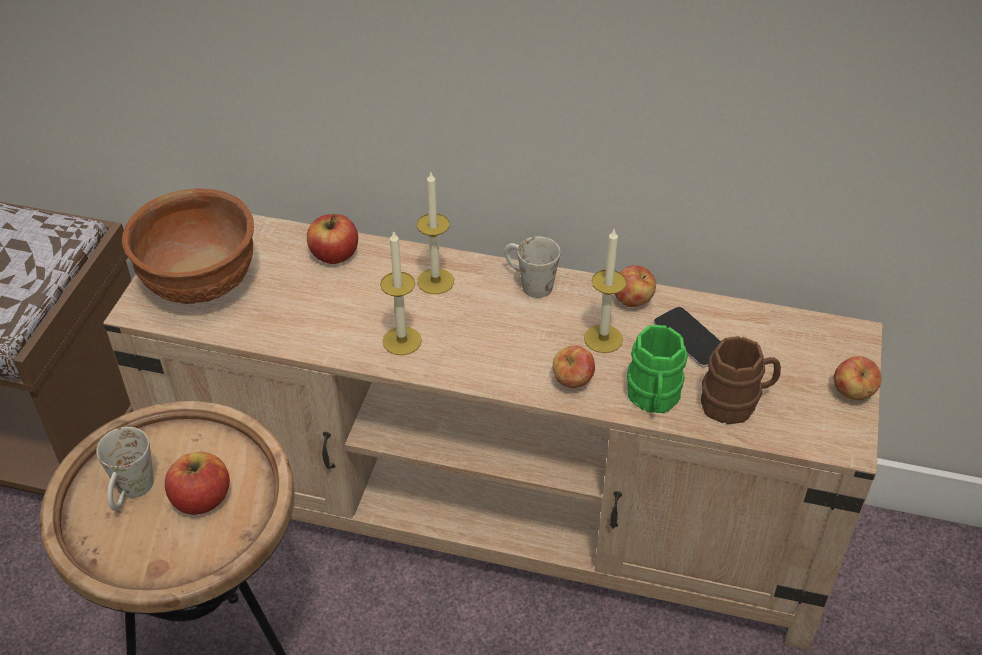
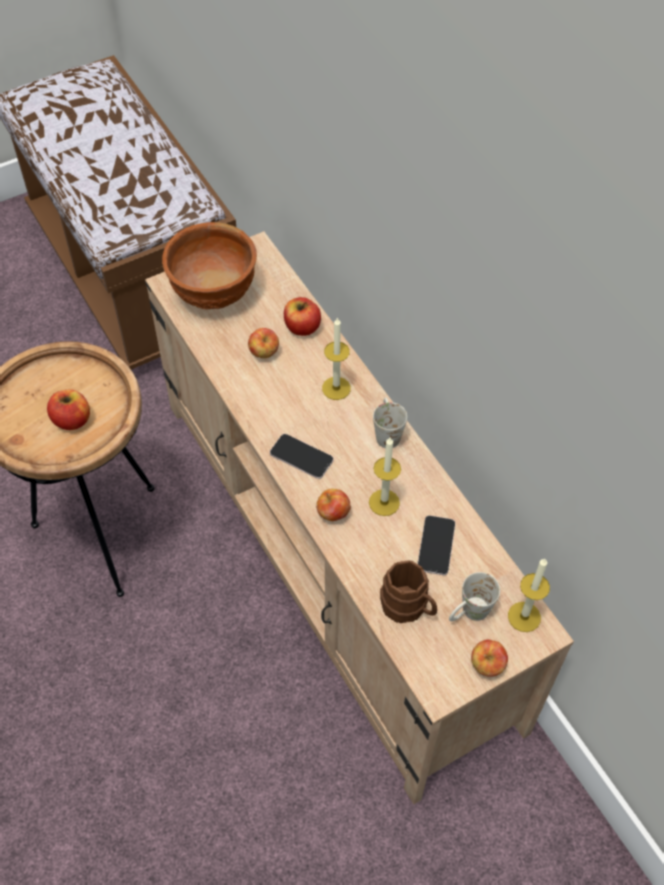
camera: 45 degrees right, 10 degrees up
(131, 493) = (47, 390): white mug -> white mug (469, 614)
(402, 341) = (274, 411): candle -> candle (524, 616)
(480, 358) = (301, 457): none -> phone
(633, 301) = (433, 493): apple -> apple (263, 353)
(653, 398) = (364, 563): green mug -> none

